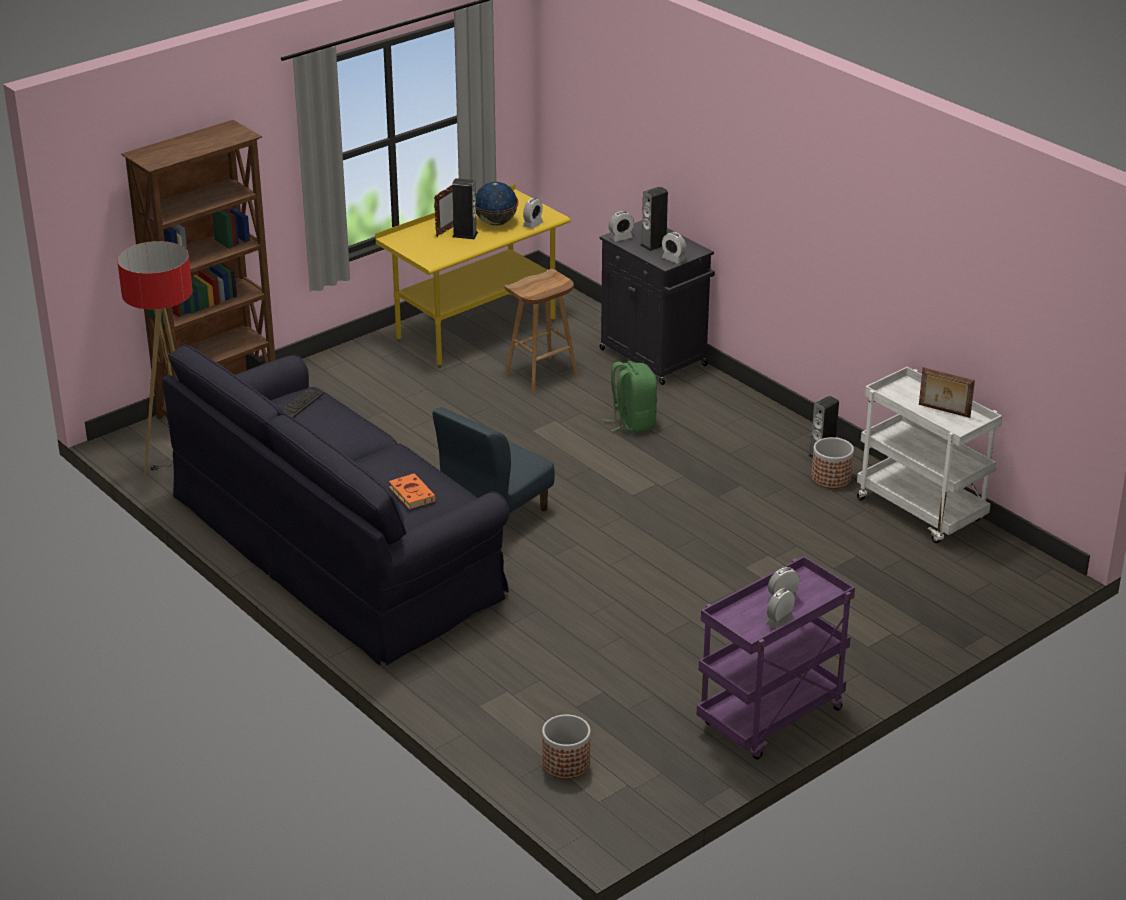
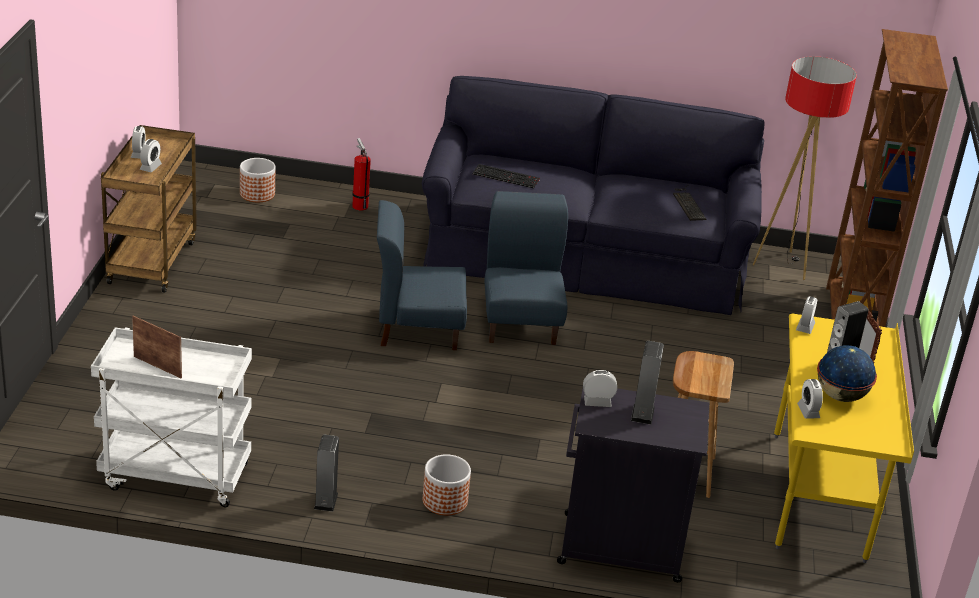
camera: 135 degrees right, 0 degrees up
(411, 493) = (507, 176): orange book -> keyboard
(471, 699) = (359, 205): none -> fire extinguisher
(592, 545) = (417, 328): none -> blue chair
(621, 238) = (686, 409): alarm clock -> alarm clock (805, 327)
(632, 423) = (535, 455): green backpack -> none
(771, 719) = (151, 261): purple cart -> brown cart
(830, 478) = (292, 476): planter -> planter (445, 501)
(944, 411) = (158, 366): picture frame -> picture frame turned 45 degrees clockwise

